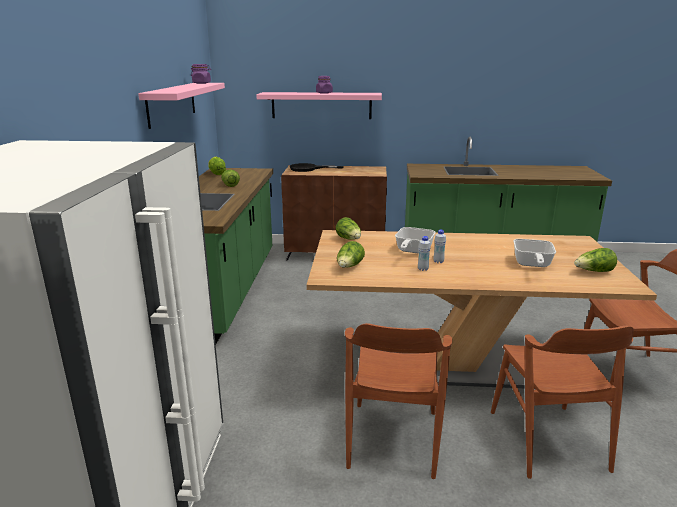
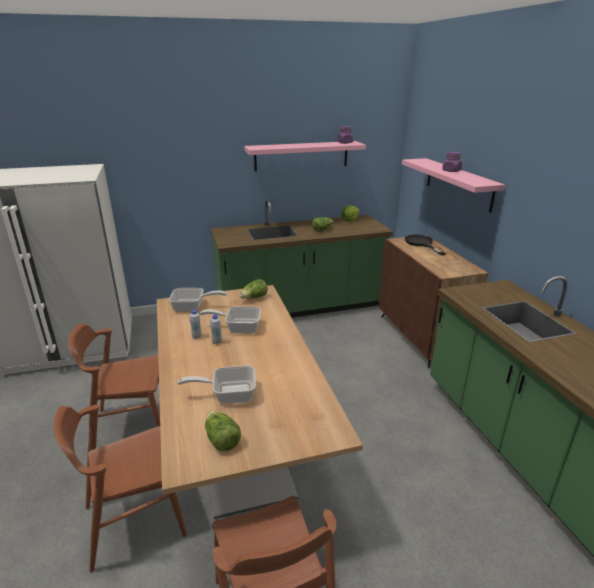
camera: 70 degrees right, 5 degrees up
(349, 266) = (192, 307): lettuce -> frying pan

